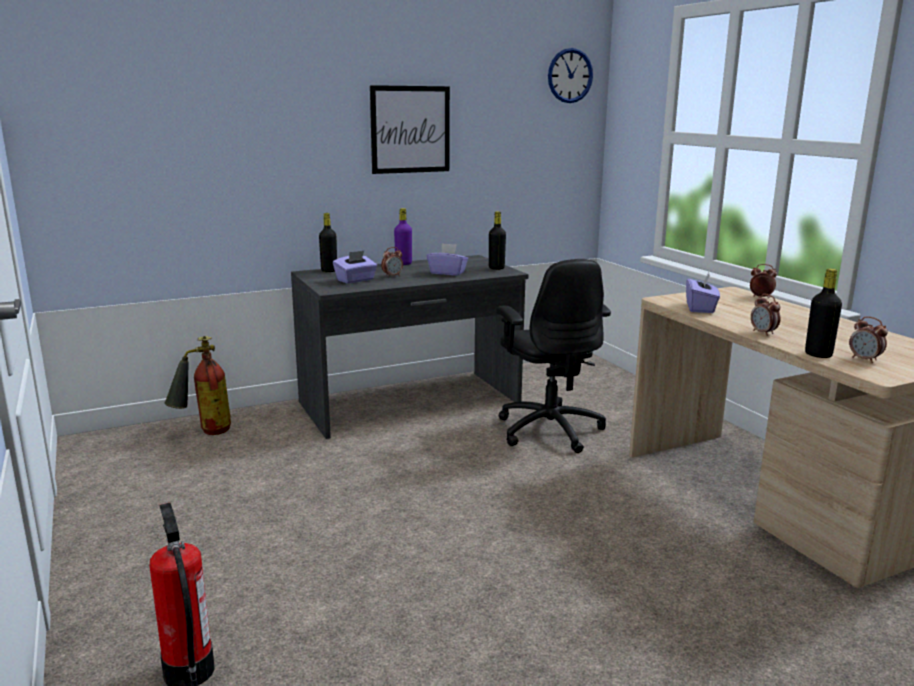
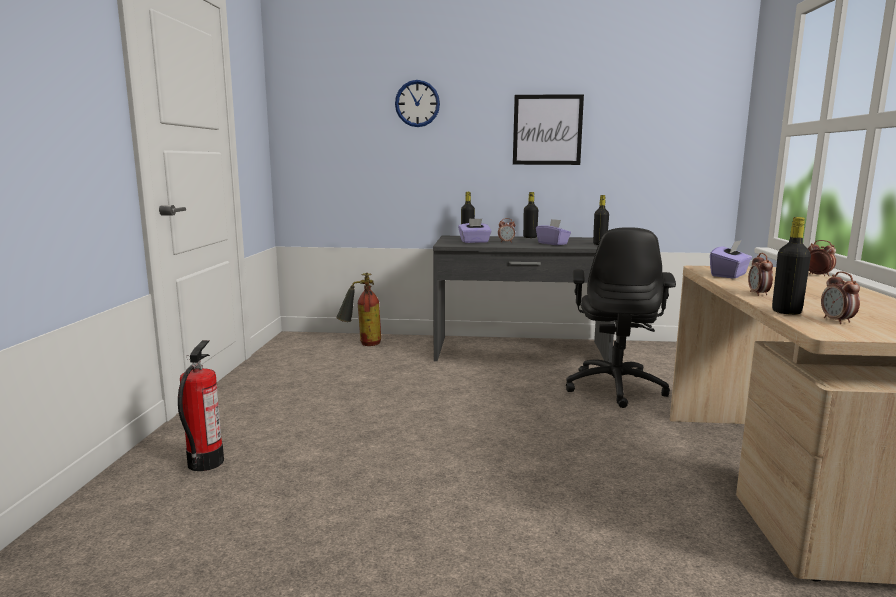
camera: 30 degrees right, 5 degrees down
(403, 264) = (530, 237): purple bottle -> black bottle
(570, 75) = (706, 83): wall clock -> wall clock (417, 103)

